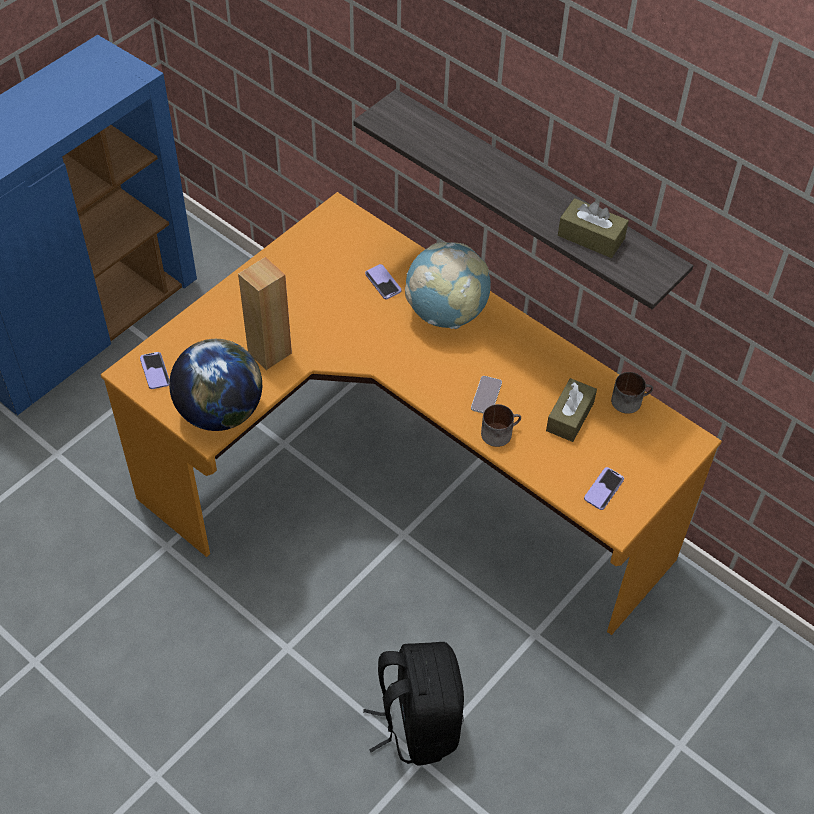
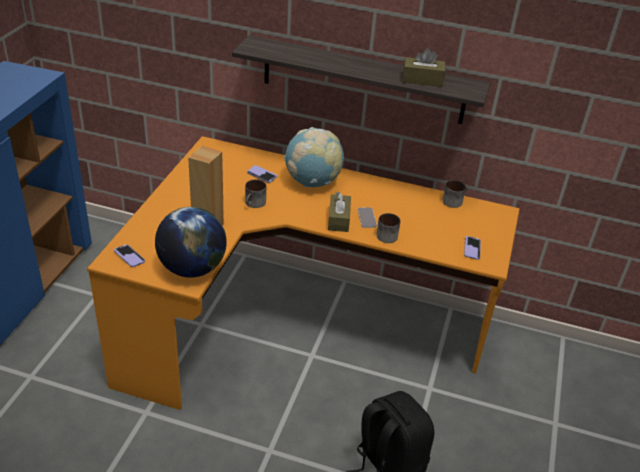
camera: 25 degrees left, 15 degrees down
(348, 330) = (254, 203): none -> mug
(570, 417) = (425, 217): brown tissue box -> brown tissue box (338, 219)

